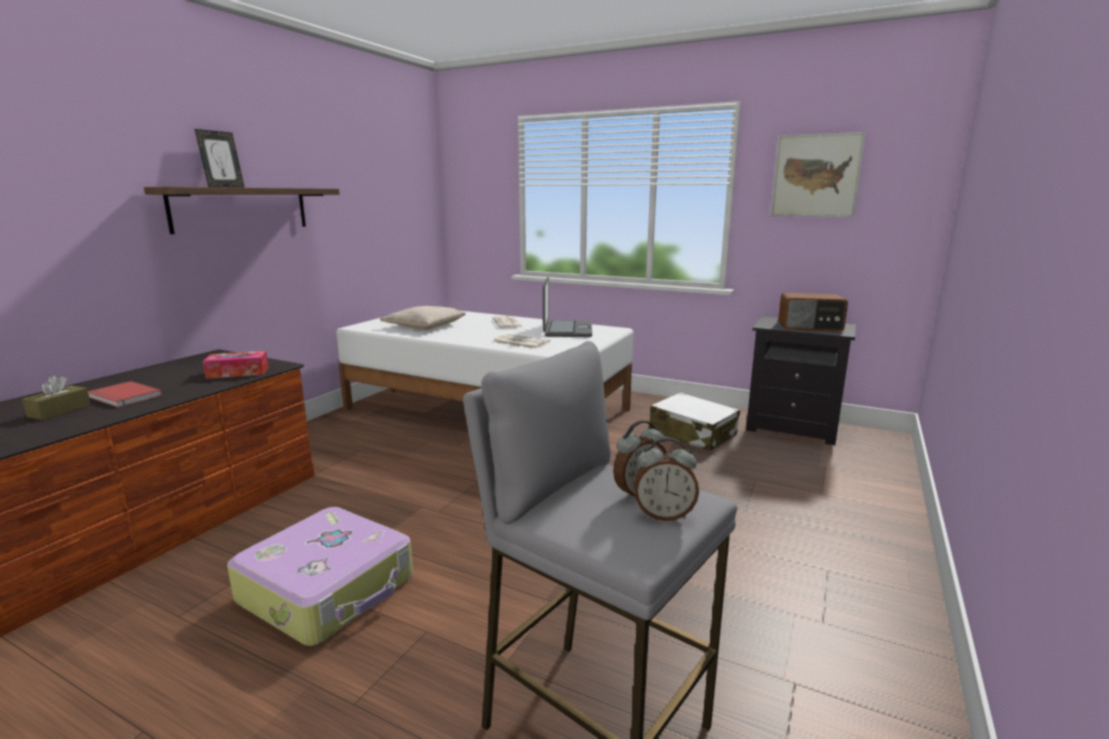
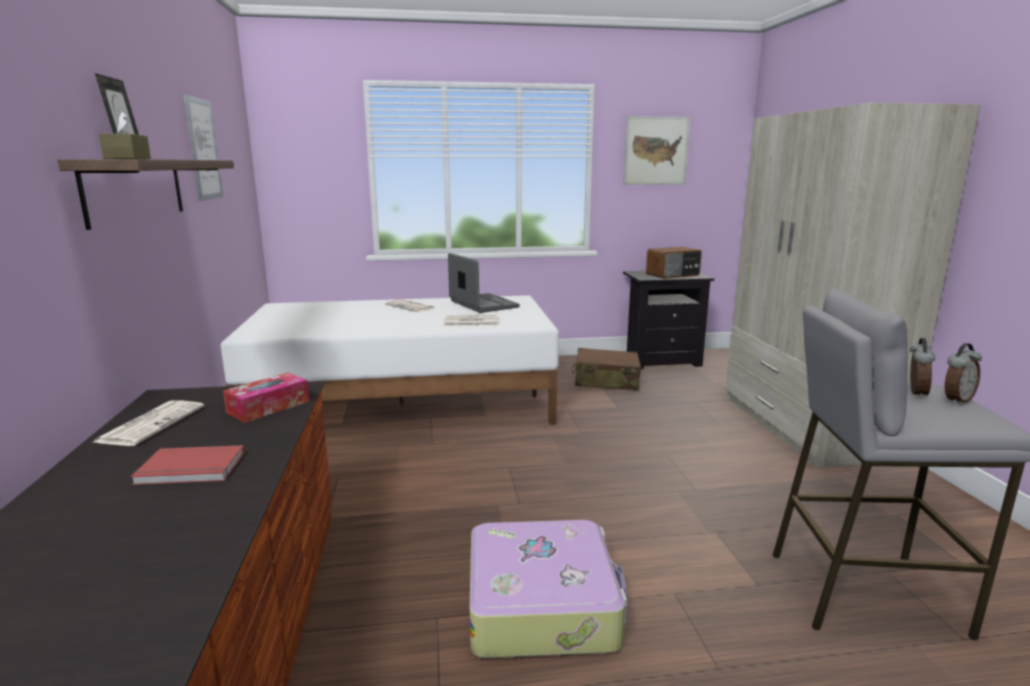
camera: 35 degrees left, 0 degrees up
(59, 411) = (141, 510): brown tissue box -> brown tissue box (128, 158)
(173, 368) = (152, 423): none -> newspaper
(350, 180) = (203, 149): none -> picture
(424, 325) = (327, 322): beige pillow -> none
(692, 433) = (606, 381): white suitcase -> brown suitcase
(853, 544) = (804, 426): none -> beige wardrobe

